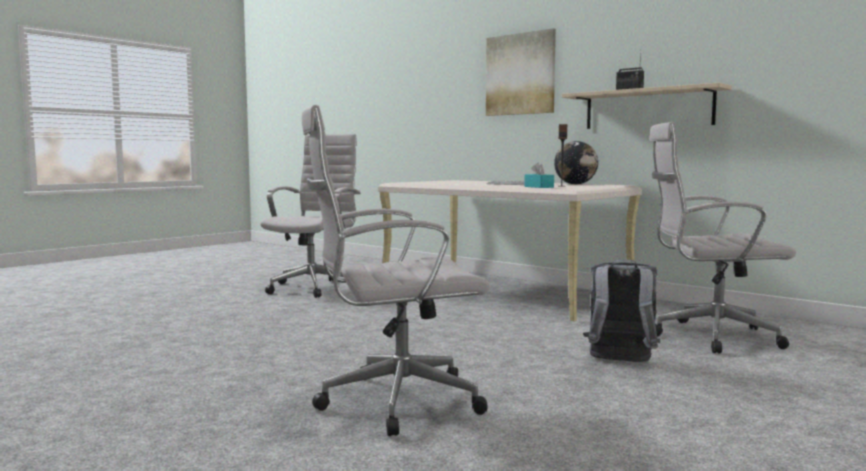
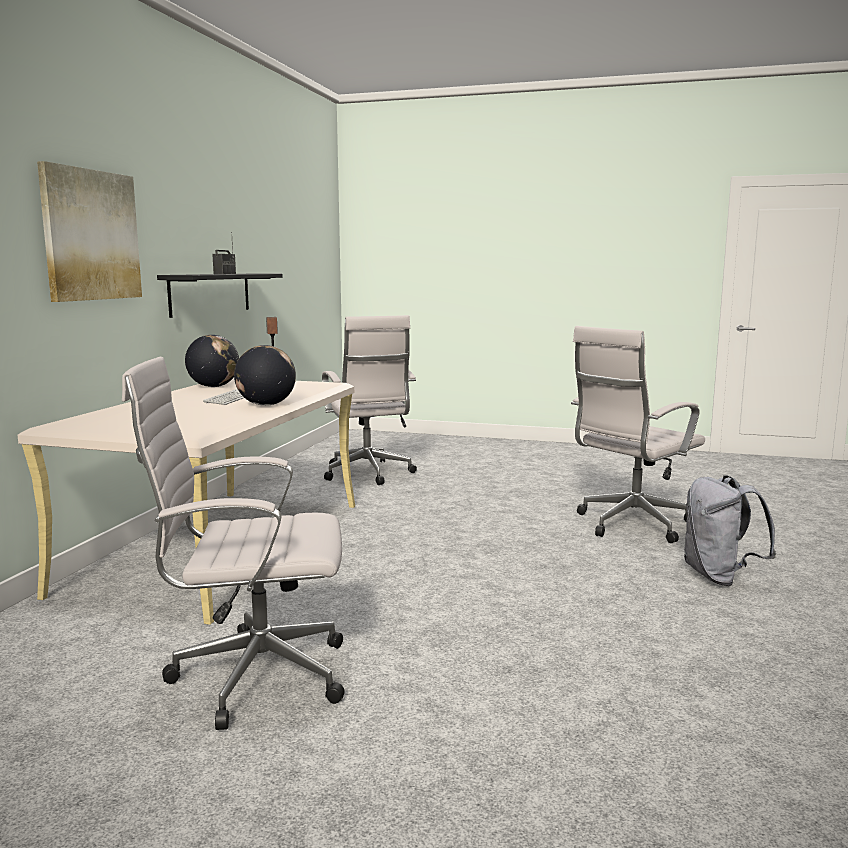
camera: 115 degrees left, 5 degrees up
(392, 402) = (630, 525): white office chair -> white office chair turned 90 degrees clockwise
(475, 185) = (266, 405): none -> globe
(539, 187) = (307, 389): turquoise tissue box -> none
(620, 362) = (465, 488): grey backpack -> grey backpack (720, 577)
(647, 109) = (210, 293): beige shelf -> black shelf

